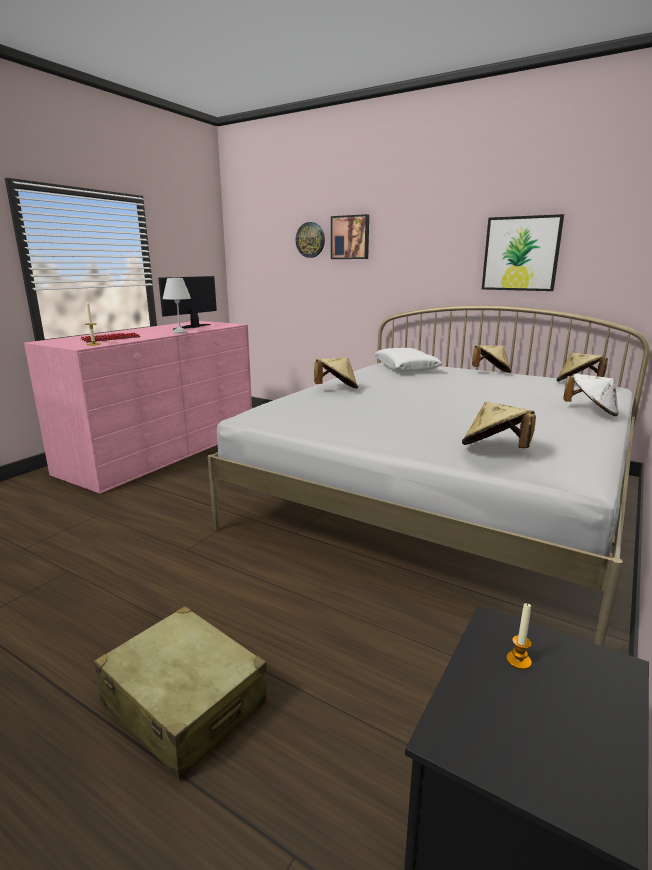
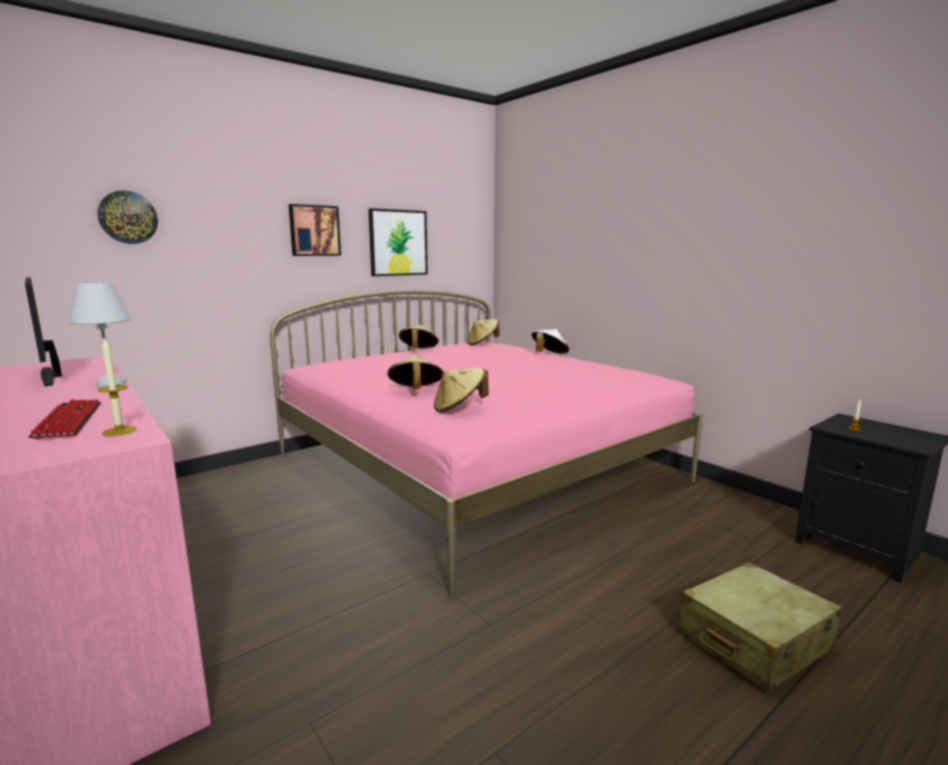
camera: 70 degrees left, 5 degrees down
(350, 237) = (203, 218): picture -> picture (314, 230)
(406, 368) = (360, 364): white pillow -> none
(441, 500) = (476, 468): white bed -> pink bed
(495, 450) = (628, 381): beige hat -> beige hat (459, 408)

